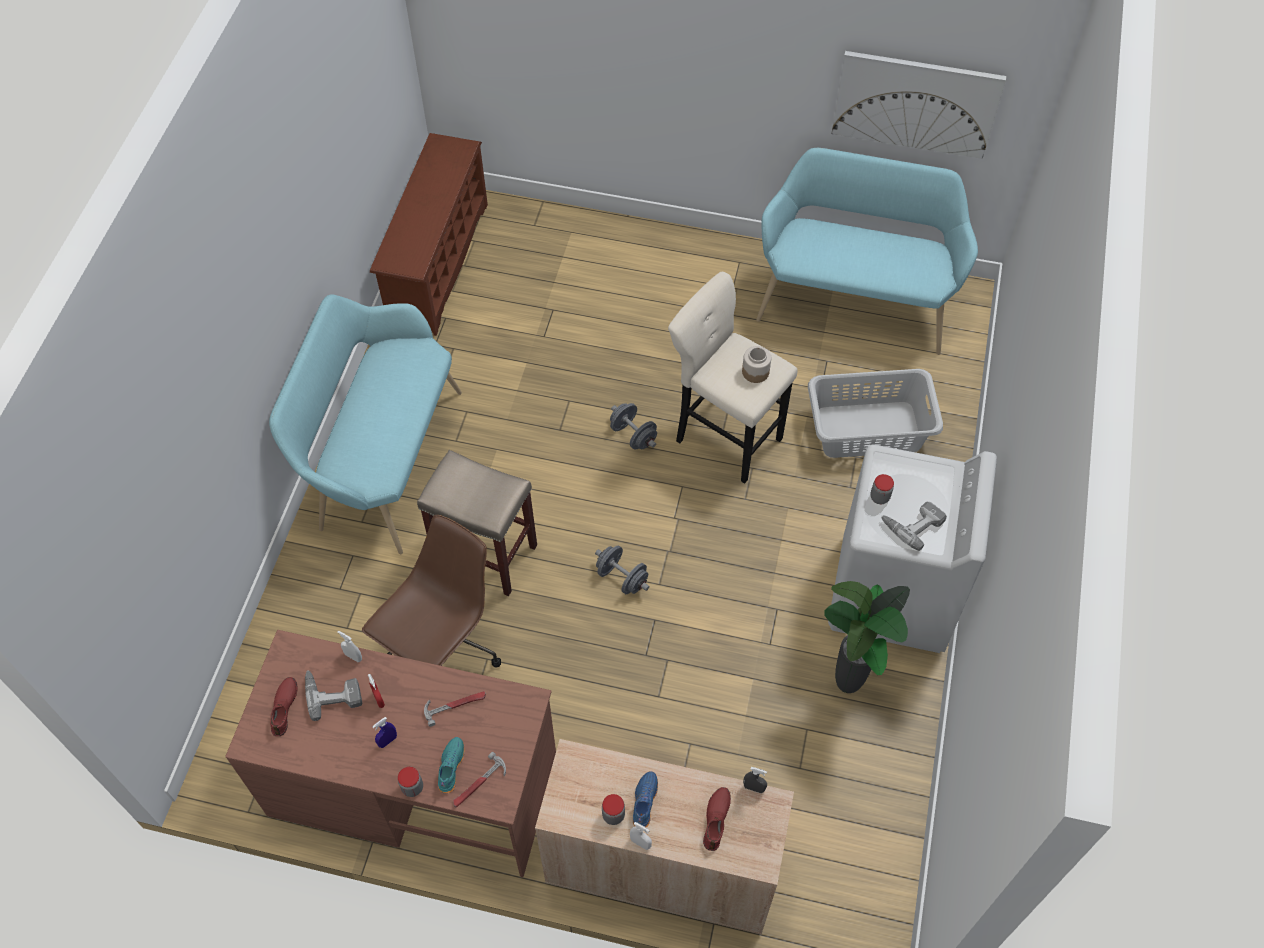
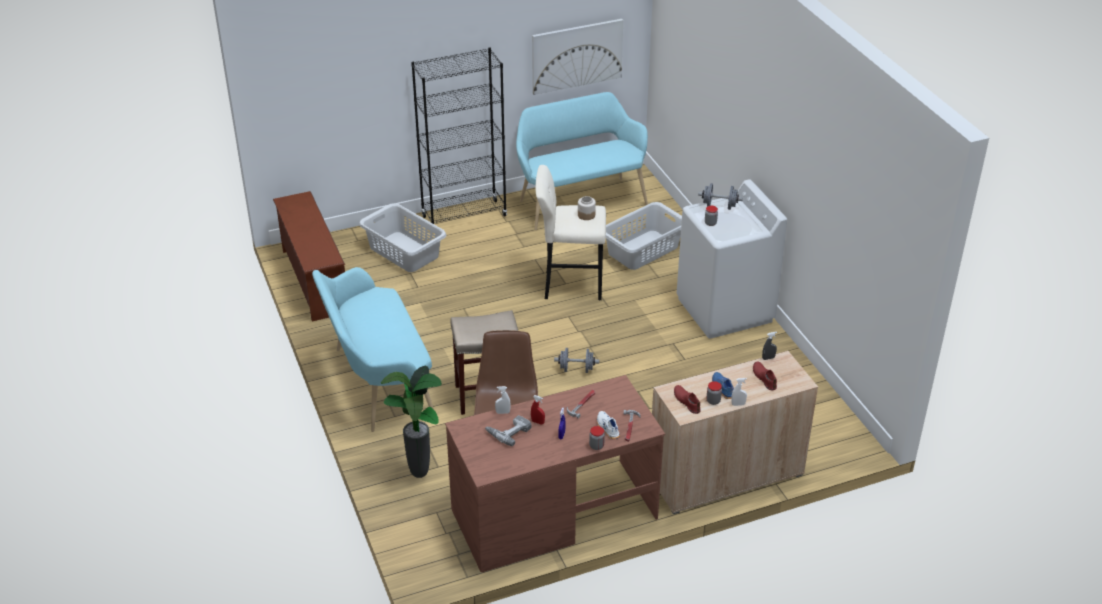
camera: 35 degrees left, 20 degrees down
(284, 708) = (488, 451): red shoe -> red shoe (687, 401)
(450, 767) = (607, 428): turquoise shoe -> white shoe
(571, 272) = (404, 252): none -> grey laundry basket
(633, 435) = (517, 307): grey dumbbell -> grey dumbbell (719, 206)
(688, 251) = (464, 216): none -> black bookcase
(848, 687) = (742, 357): potted plant -> potted plant (420, 475)
(912, 523) = (736, 226): power drill -> none

